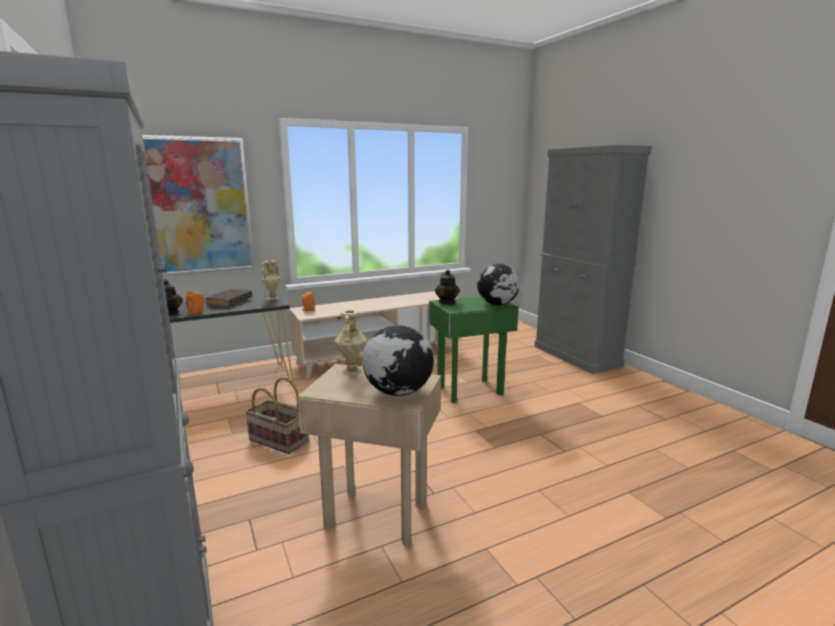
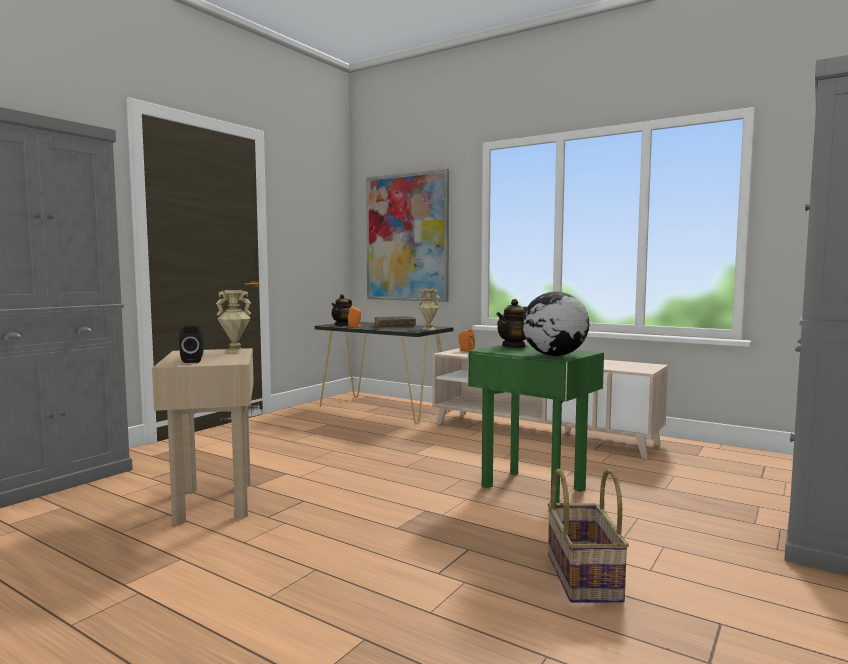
camera: 60 degrees right, 10 degrees down
(278, 441) = (307, 445): basket -> basket (581, 576)
(398, 392) = (194, 361): globe -> black speaker

